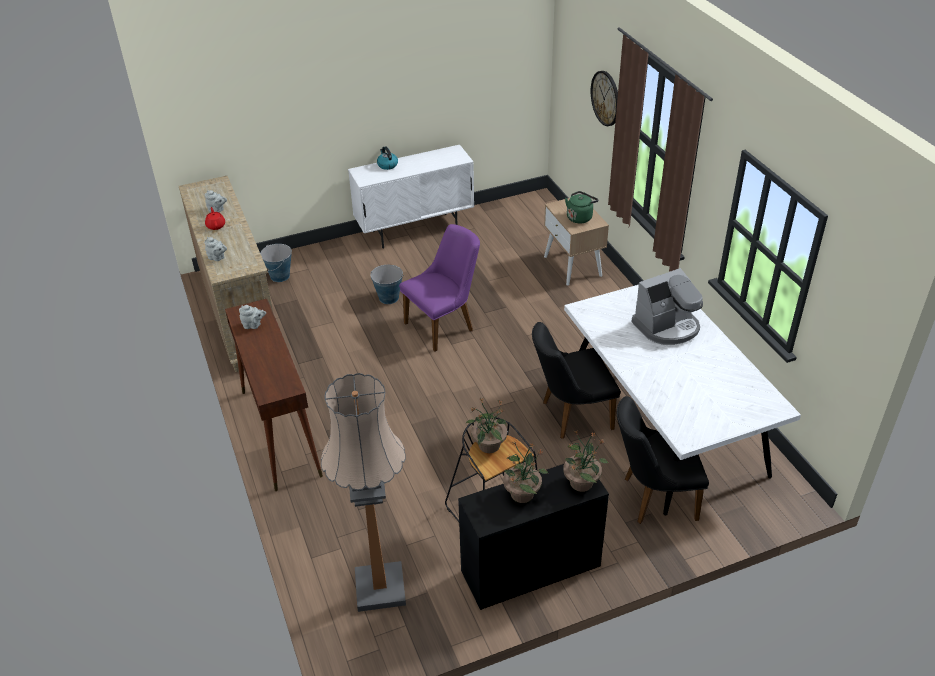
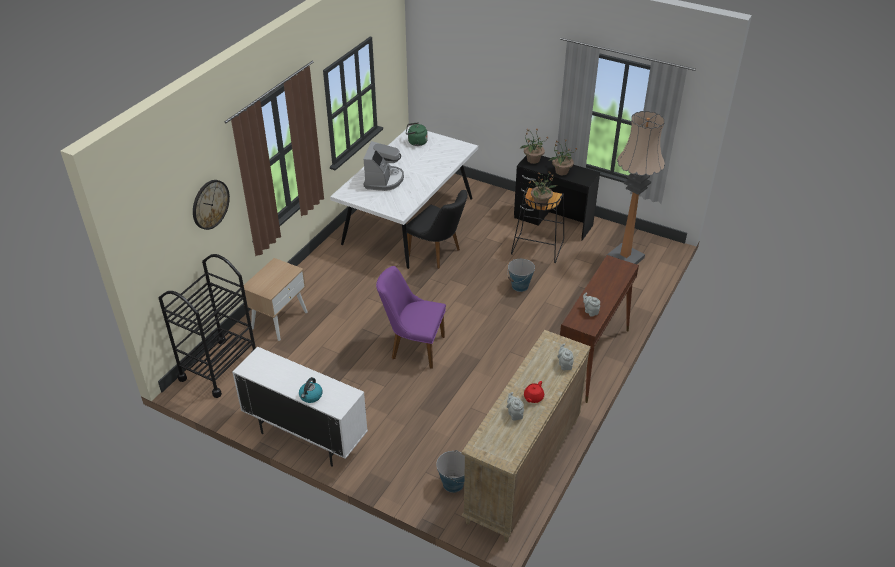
camera: 130 degrees left, 0 degrees up
(388, 298) = (412, 395): bucket -> bucket (520, 286)
(544, 218) = (219, 367): none -> black cart
(580, 217) = (275, 274): green kettle -> green kettle (416, 142)
(652, 498) = (465, 206): black chair -> none
(667, 327) = (384, 180): coffee machine -> coffee machine turned 75 degrees clockwise

